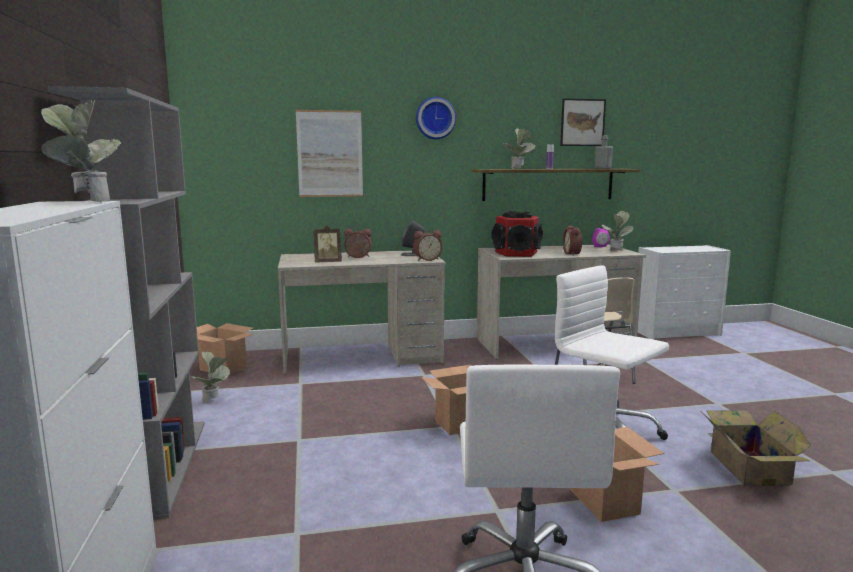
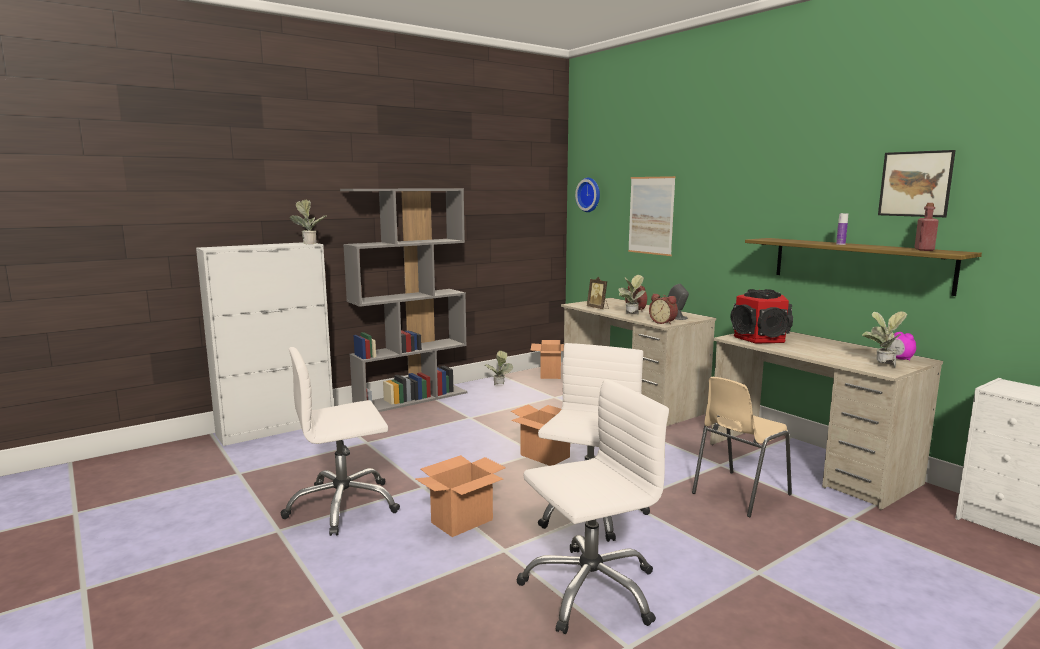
camera: 65 degrees right, 0 degrees up
(435, 118) = (736, 182): wall clock -> wall clock (590, 195)
(518, 169) = (807, 241): potted plant -> potted plant (630, 315)
(573, 254) = (813, 353): alarm clock -> none
(603, 168) = (924, 250): grey bottle -> red bottle
(748, 466) = (590, 589): cardboard box -> white office chair

